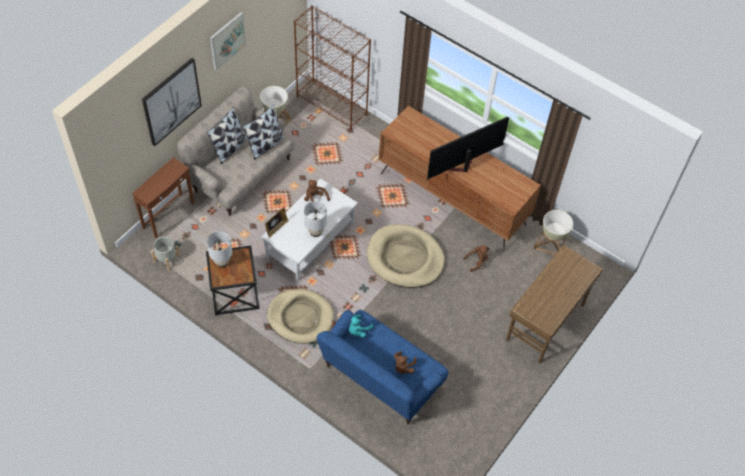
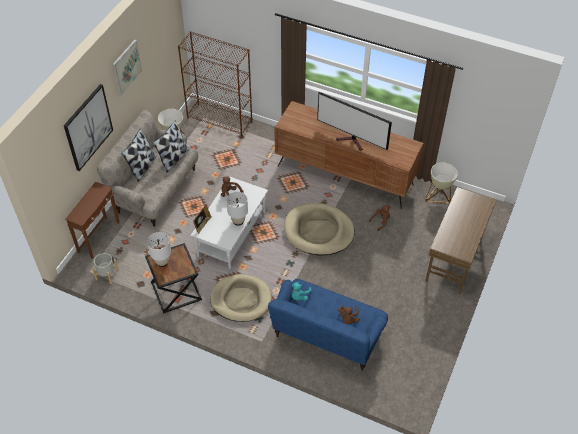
camera: 10 degrees left, 5 degrees down
(461, 167) = (352, 141): television -> television turned 105 degrees counterclockwise

